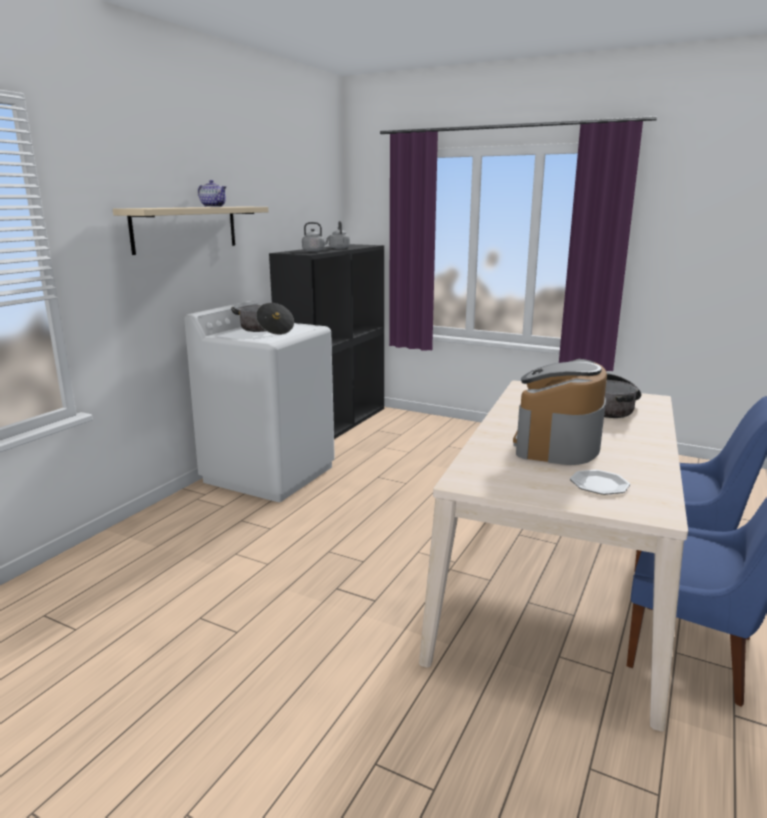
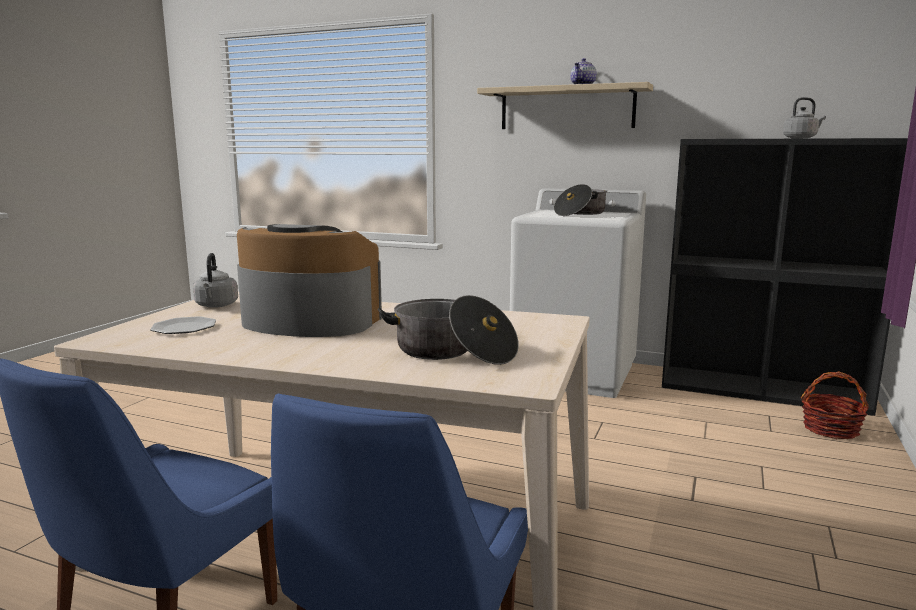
camera: 85 degrees right, 5 degrees down
(315, 251) = (737, 138): grey kettle -> grey kettle (216, 306)
(401, 421) = (831, 429): none -> basket

